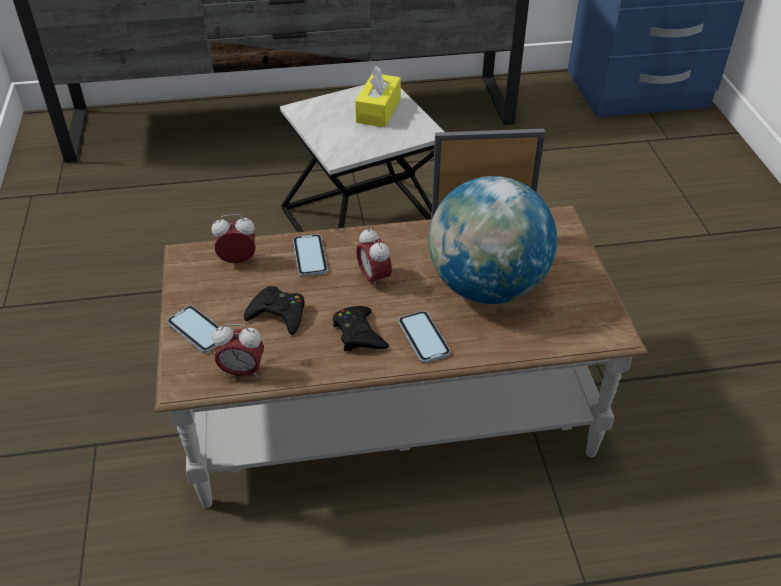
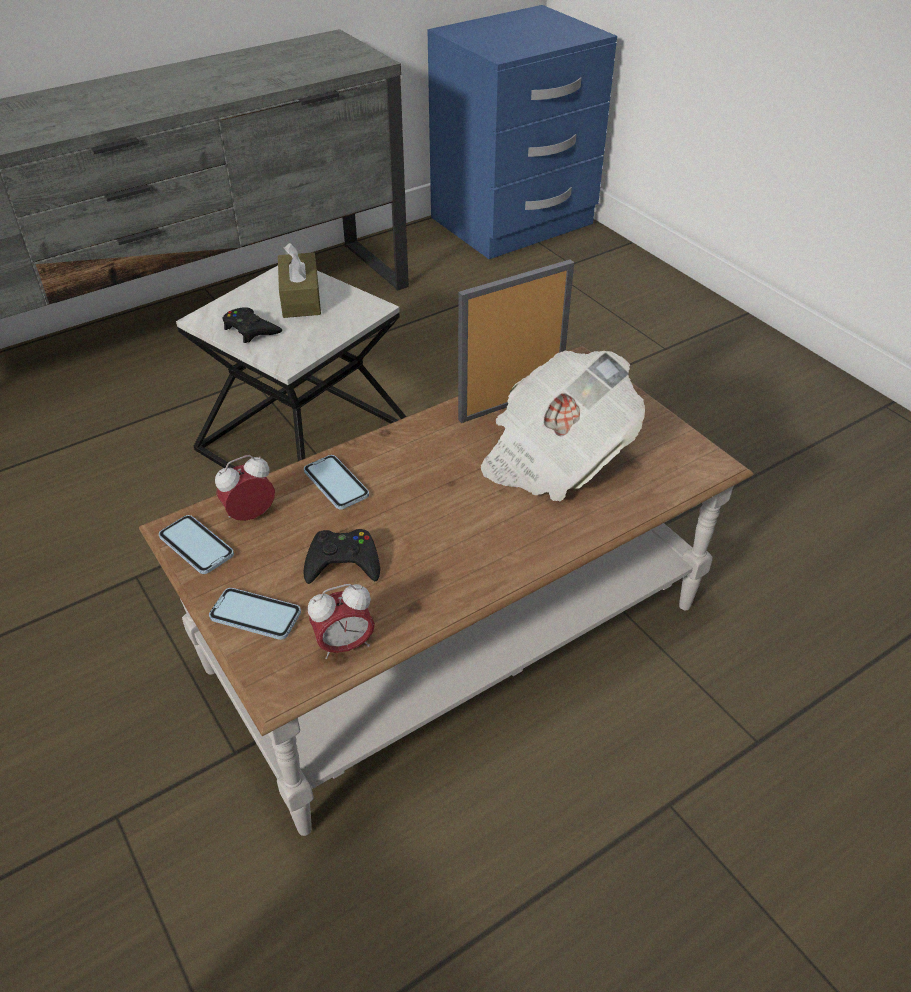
camera: 25 degrees left, 0 degrees up
(359, 334) = (452, 553): black game controller -> black game controller (251, 329)
(374, 278) = (427, 486): alarm clock -> none
(378, 110) = (300, 298): yellow tissue box -> brown tissue box
(423, 338) = (526, 533): phone -> phone (196, 546)
(486, 287) = (555, 456): globe -> newspaper

